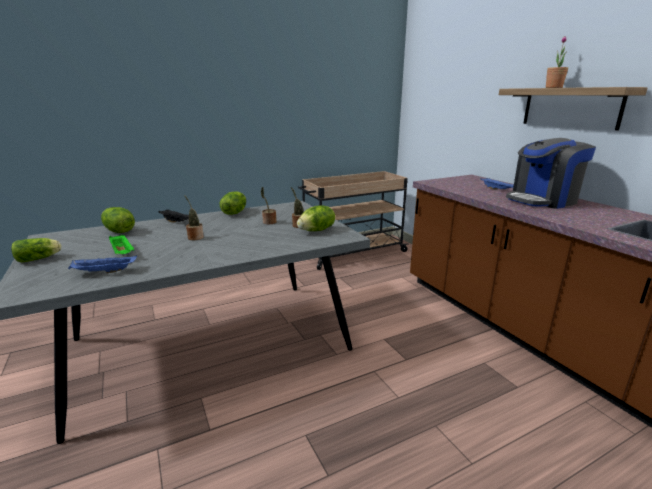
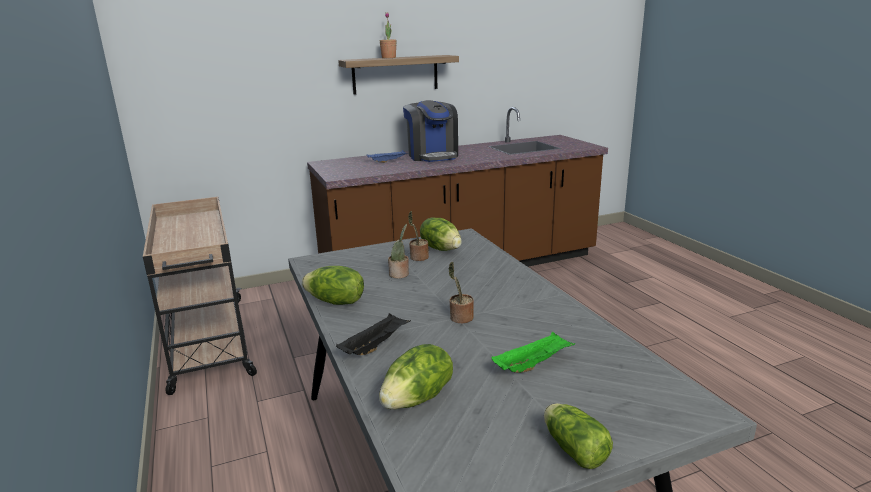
camera: 85 degrees left, 0 degrees up
(104, 272) = (605, 361): blue tray -> none

